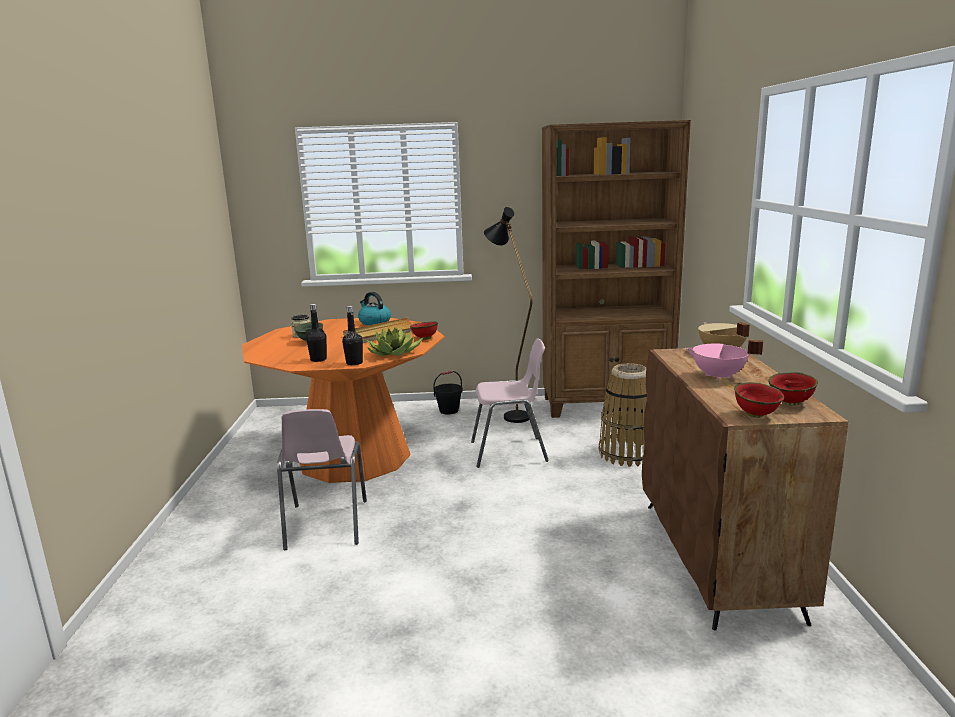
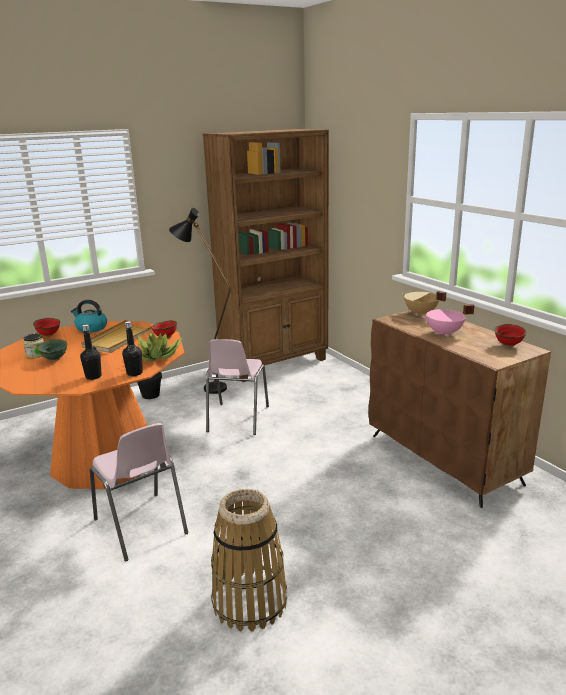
camera: 30 degrees left, 5 degrees up
(509, 452) = (237, 419): pink chair -> pink chair turned 135 degrees clockwise
(627, 454) = (324, 399): basket -> basket (250, 601)
(756, 415) = (502, 358): red bowl -> red bowl (49, 335)

